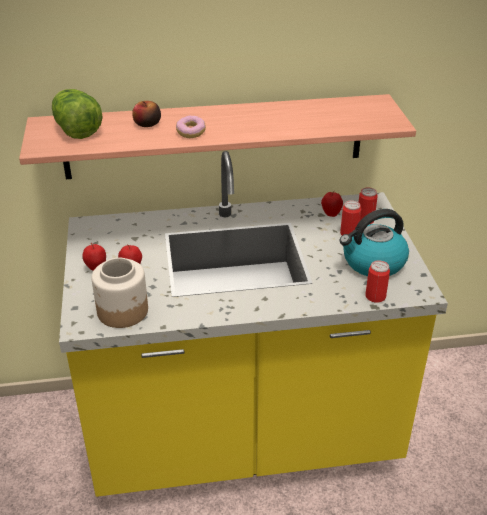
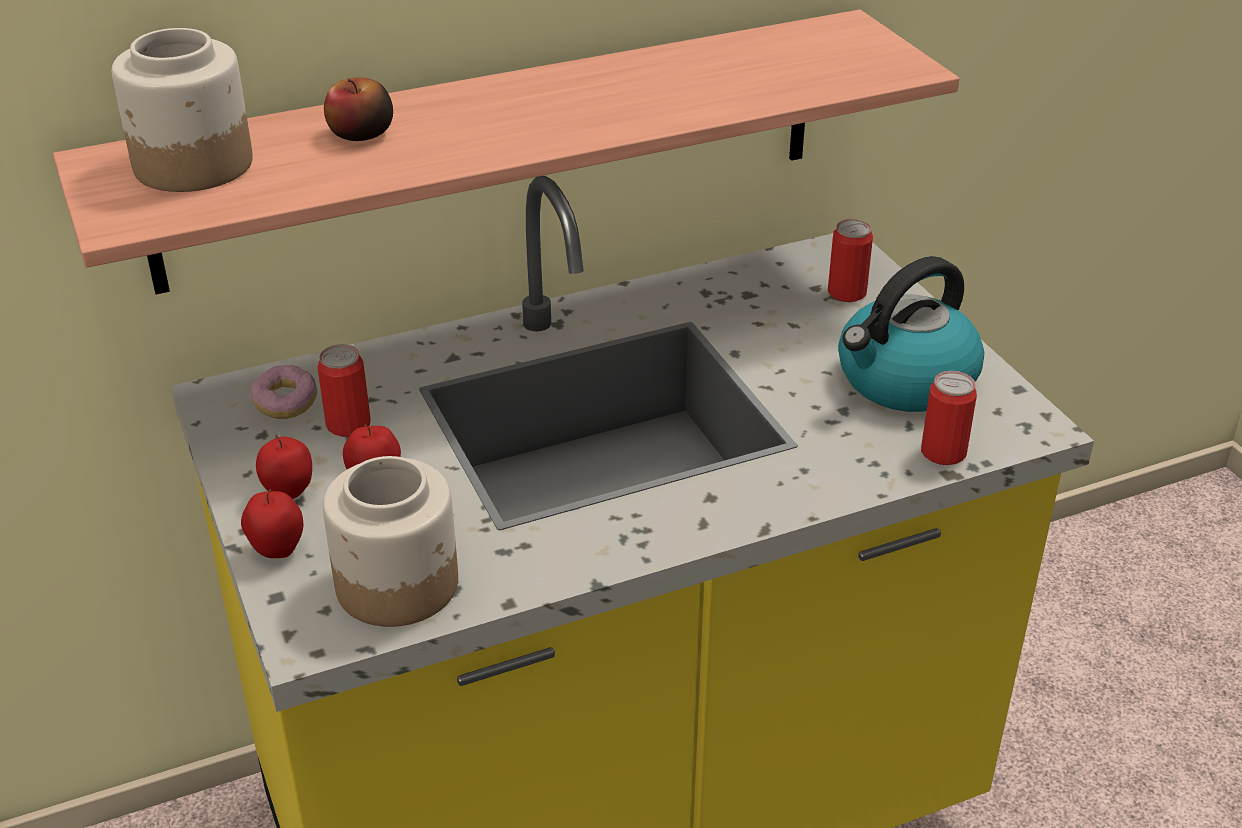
camera: 15 degrees left, 0 degrees up
(76, 129) = (193, 165): lettuce -> jar
(191, 133) = (474, 141): donut -> donut (286, 404)
(331, 214) = (769, 291): apple -> apple (277, 551)
(349, 234) = (826, 326): can -> can (348, 424)

